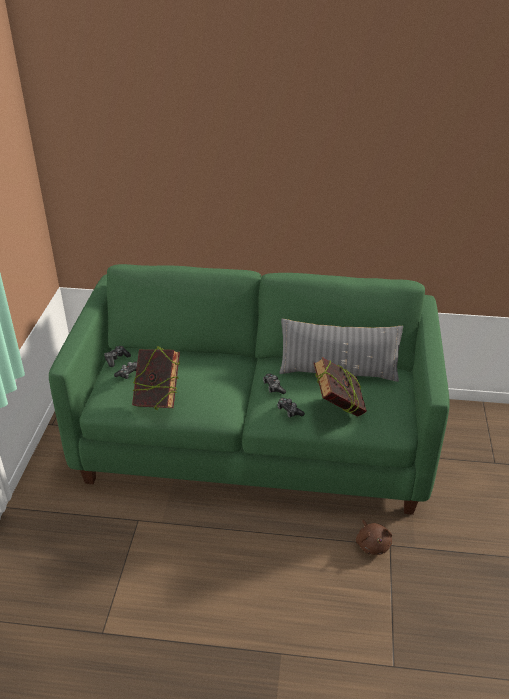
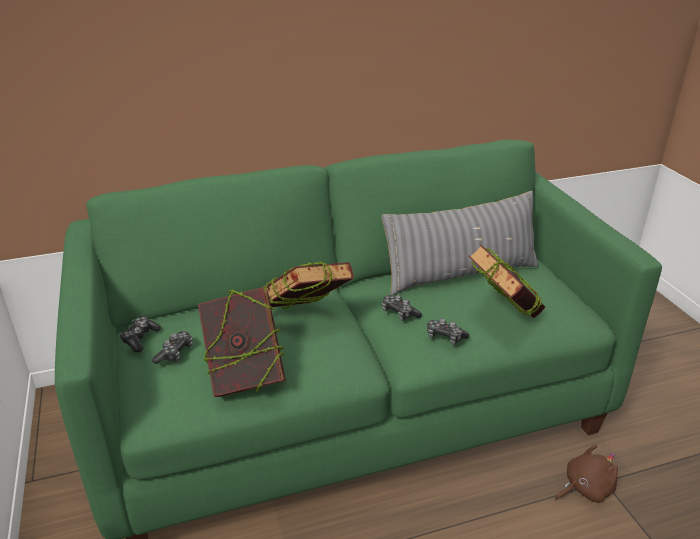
camera: 25 degrees left, 5 degrees down
(212, 375) = (305, 320): none -> book
(372, 544) = (585, 488): brown plush toy -> brown plush toy turned 75 degrees counterclockwise

